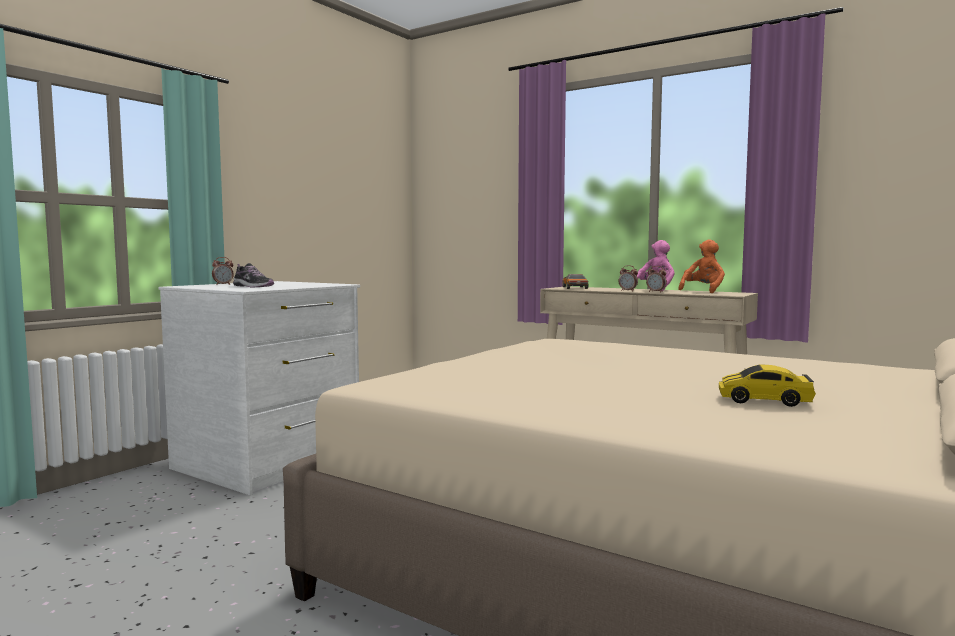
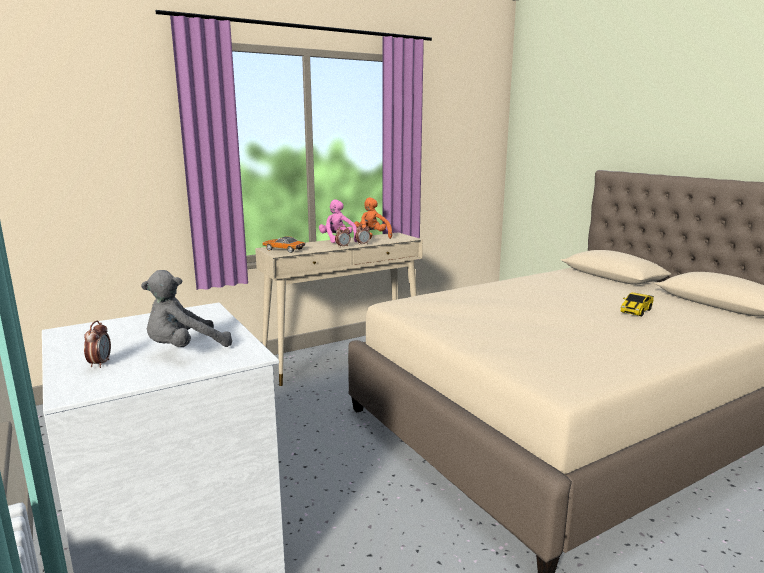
camera: 65 degrees left, 10 degrees up
(253, 286) = (185, 349): shoe -> grey plush toy

